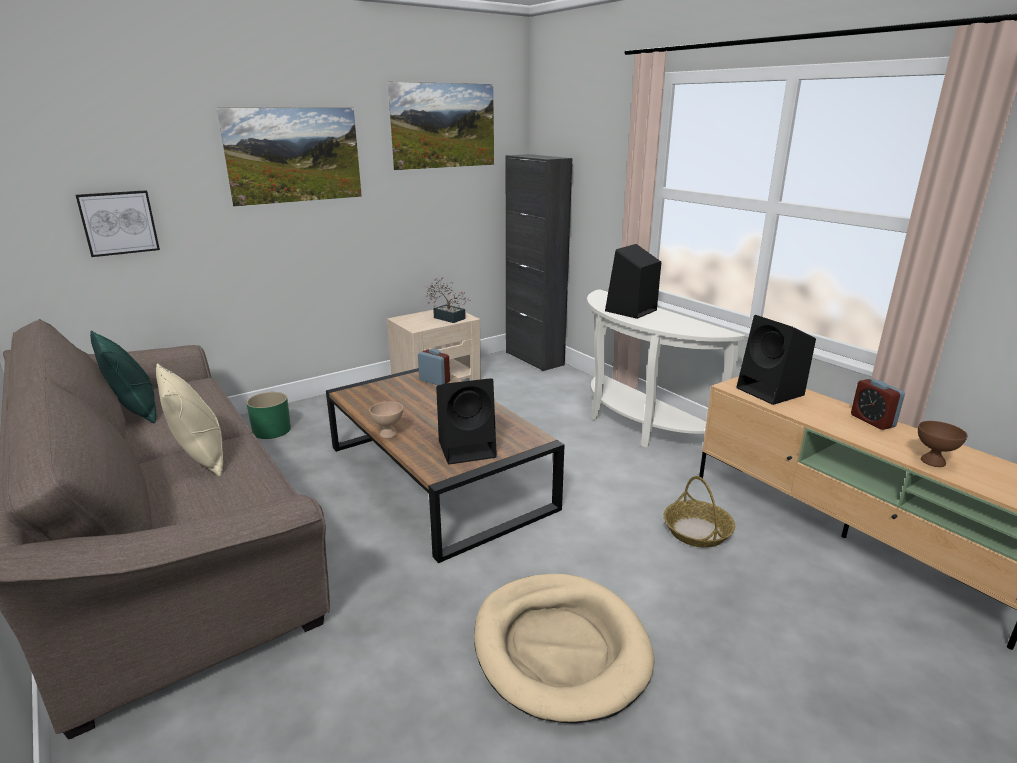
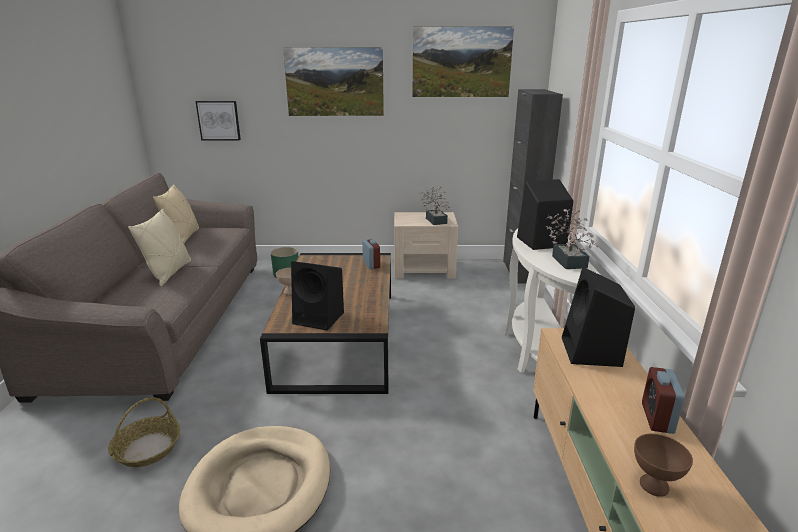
camera: 35 degrees right, 0 degrees up
(135, 411) = (183, 238): green pillow -> beige pillow
(677, 321) = (567, 260): none -> potted plant
(696, 531) = (471, 458): basket -> basket (148, 448)

